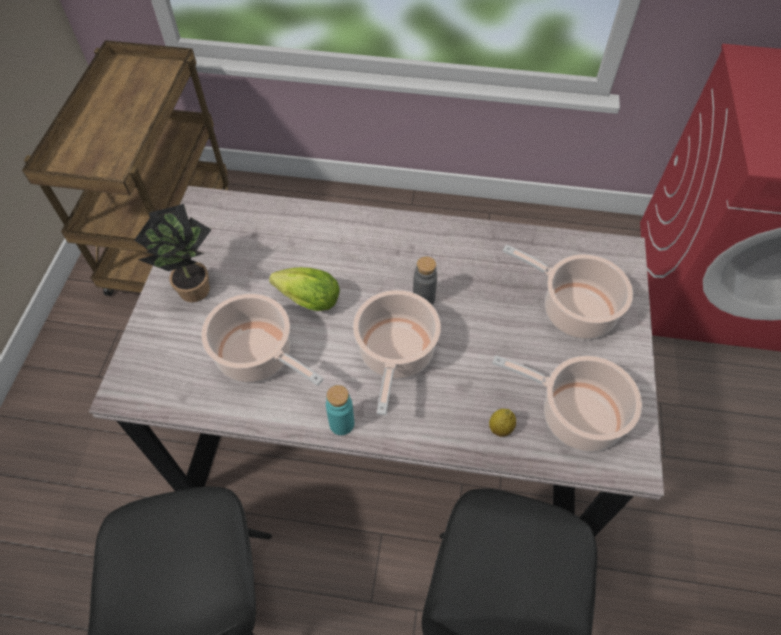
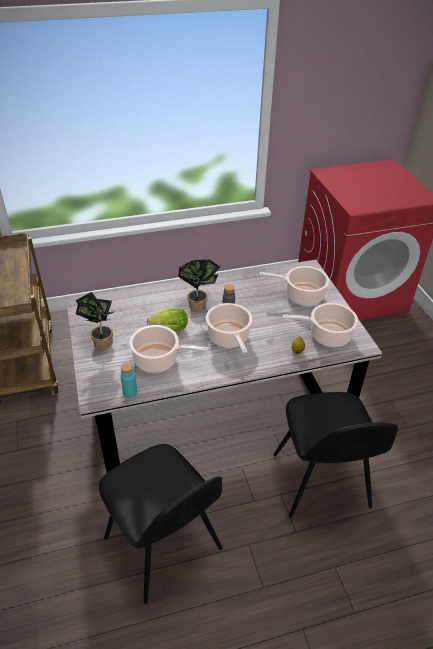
camera: 25 degrees left, 15 degrees down
(341, 423) = (221, 373): turquoise bottle -> turquoise bottle (130, 392)
(383, 266) = (199, 304): none -> potted plant

